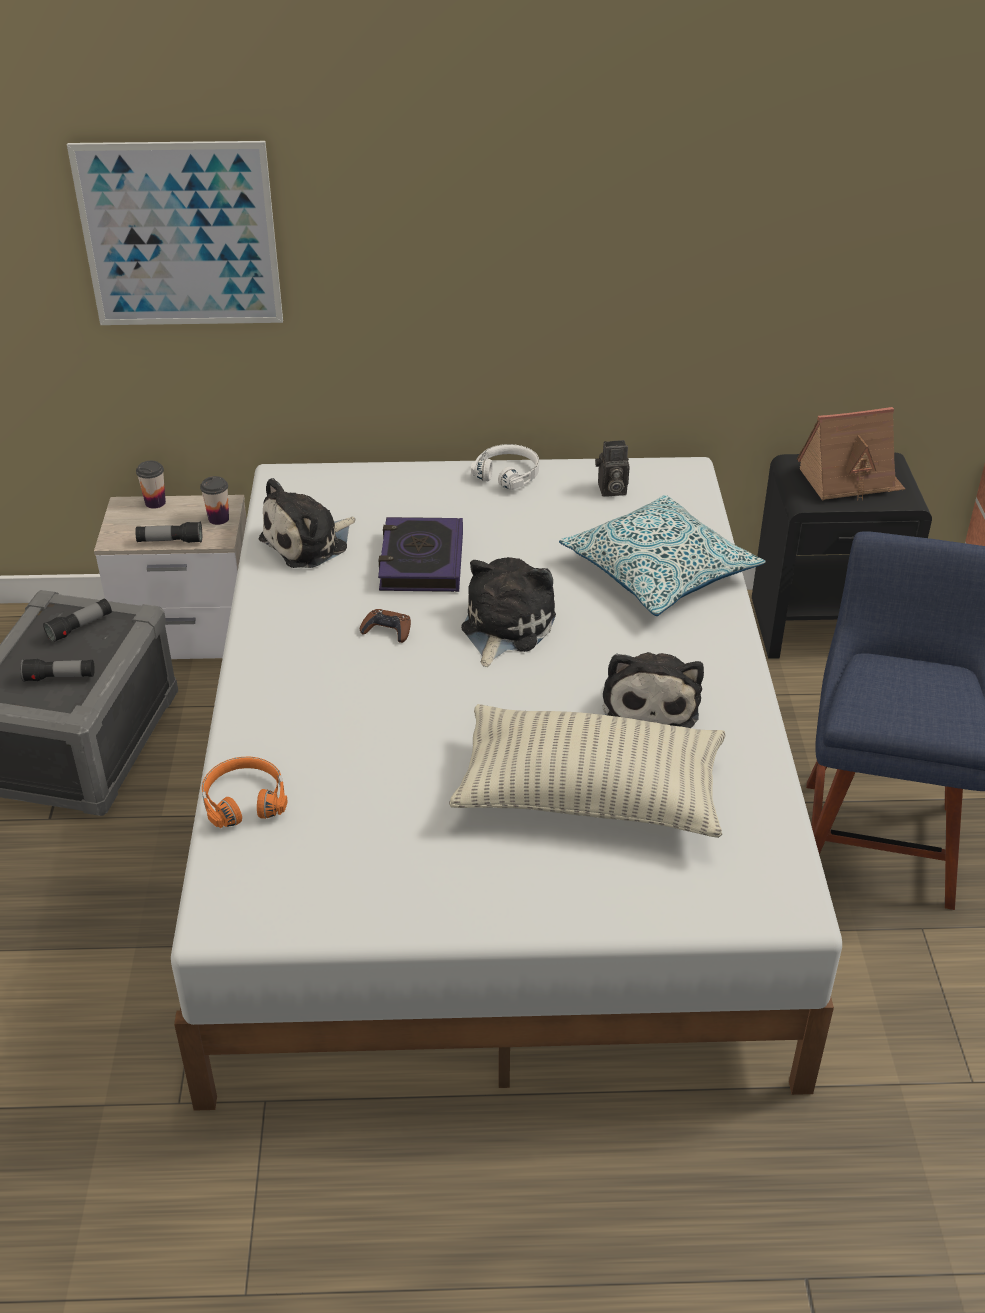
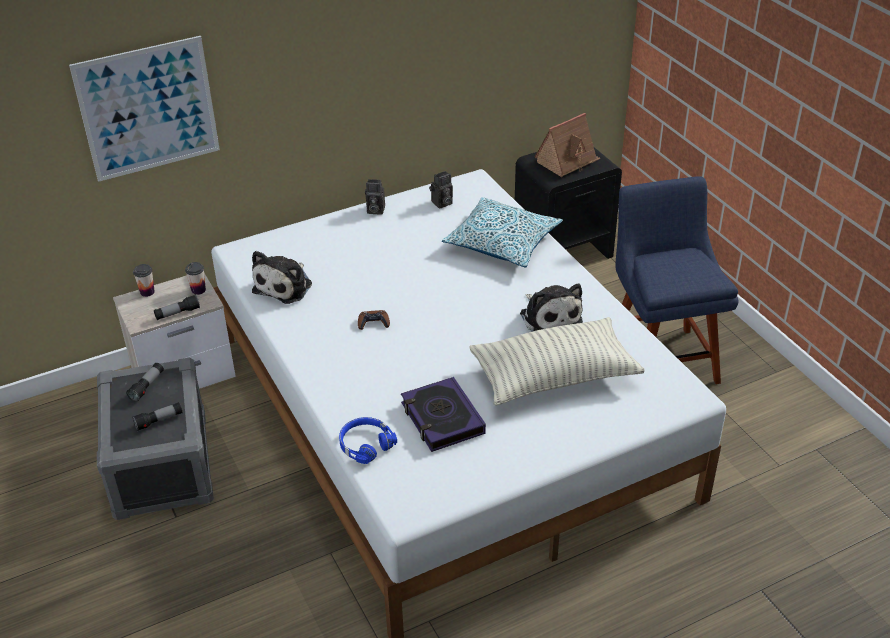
camera: 25 degrees left, 0 degrees up
(244, 800) = (365, 444): orange headphones -> blue headphones
(421, 562) = (362, 277): book -> book (442, 419)
(504, 627) = (439, 300): plush toy -> none
(508, 474) = (374, 210): white headphones -> camera

